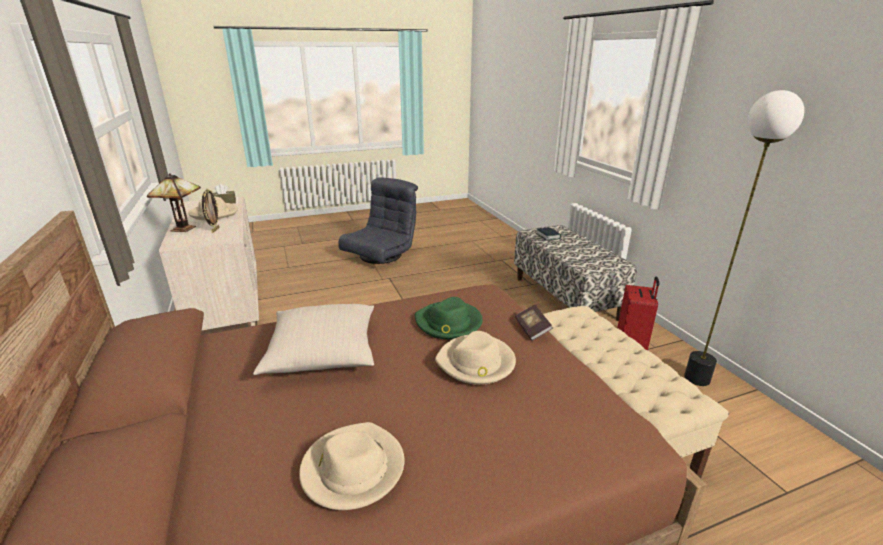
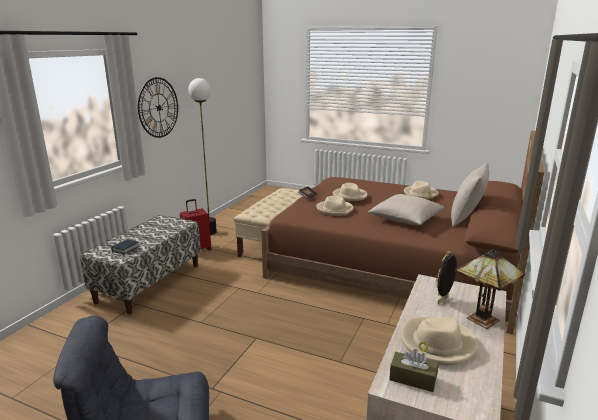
camera: 135 degrees left, 5 degrees down
(204, 412) = (466, 219): none -> beige pillow
(448, 323) = (335, 209): green hat -> beige hat
(740, 134) = (158, 107): none -> wall clock

